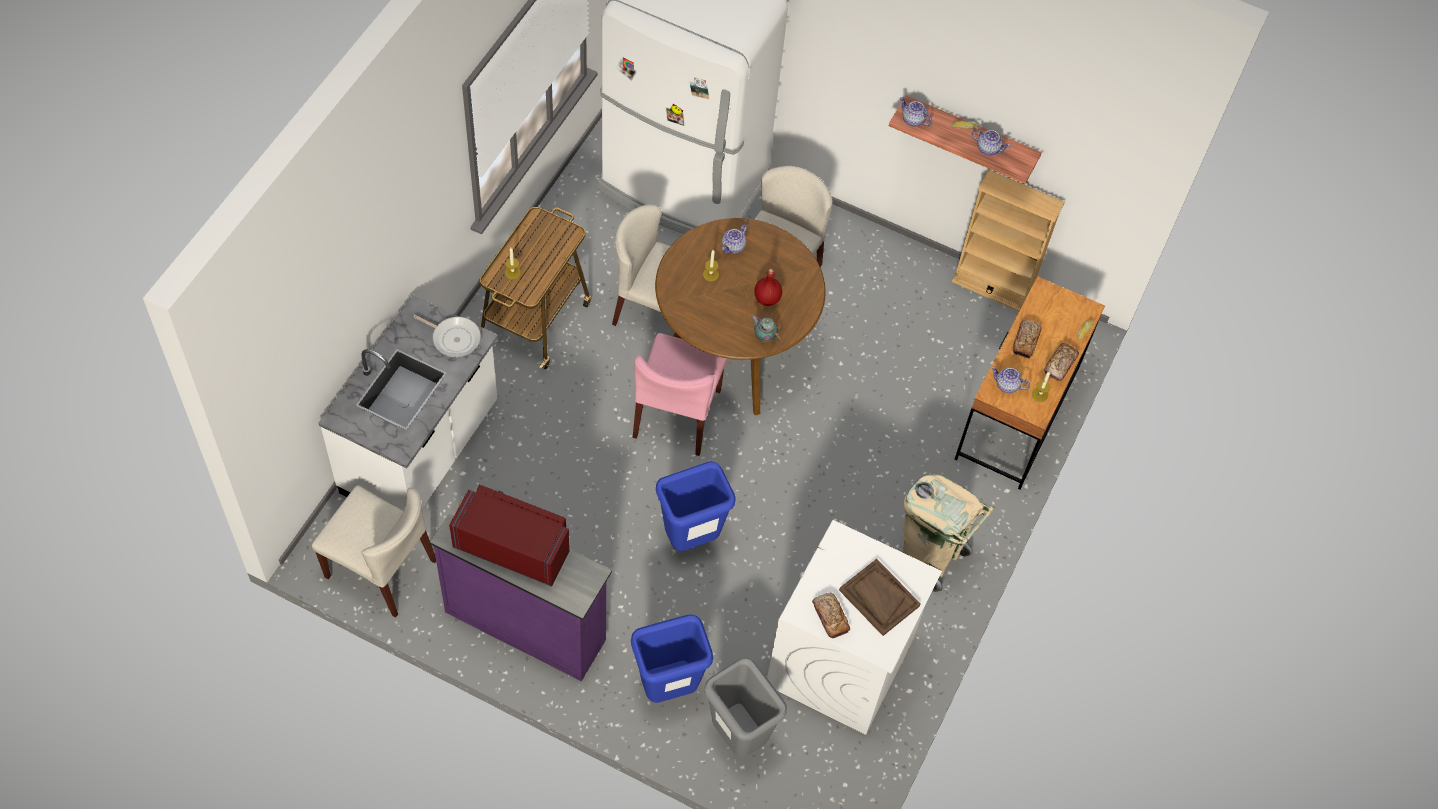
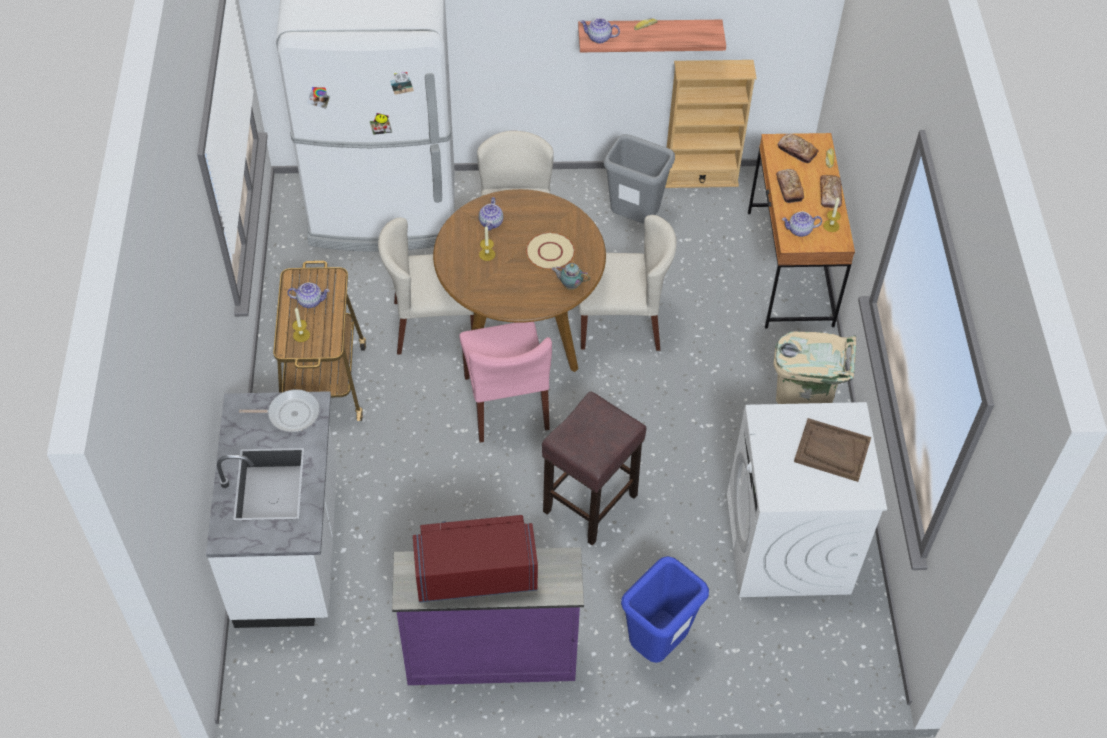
camera: 25 degrees left, 5 degrees down
(382, 569) = (321, 676): beige chair -> beige chair (620, 323)
(690, 539) = (589, 504): blue trash can -> brown stool
(739, 737) = (747, 655): grey trash can -> grey trash can (634, 219)
(767, 298) = (550, 252): red bottle -> beige plate
(830, 617) = (803, 489): bread -> bread (797, 151)
(988, 148) = (677, 34): teapot -> teapot (310, 301)

